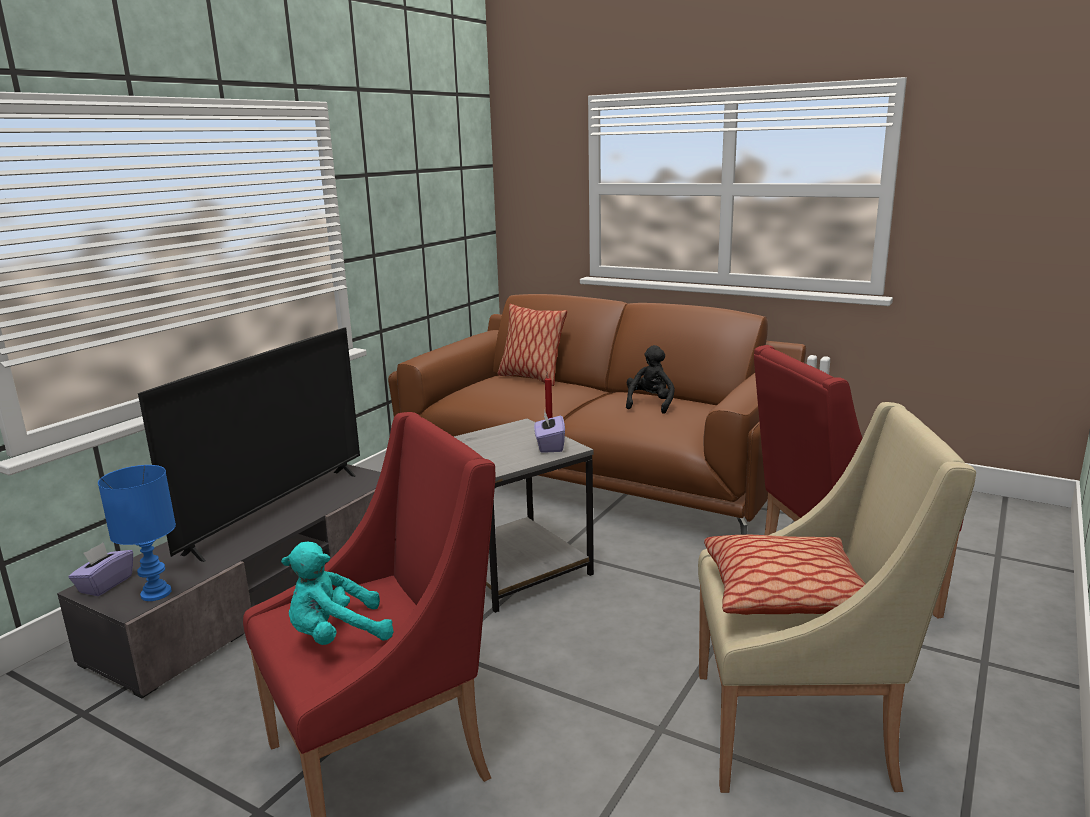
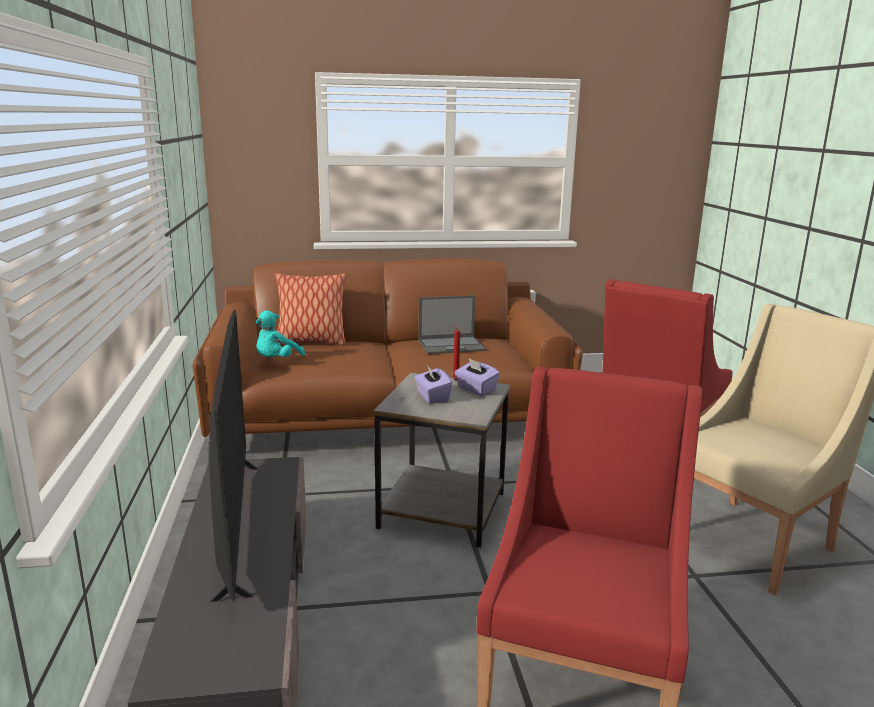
camera: 40 degrees left, 0 degrees up
(105, 584) = (177, 665): purple tissue box -> purple tissue box (432, 397)
(157, 594) = (262, 645): blue table lamp -> none
(336, 636) = (603, 581): turquoise plush toy -> turquoise plush toy (276, 360)
(650, 404) = (452, 345): black plush toy -> laptop
(785, 594) = (766, 445): pillow -> none

